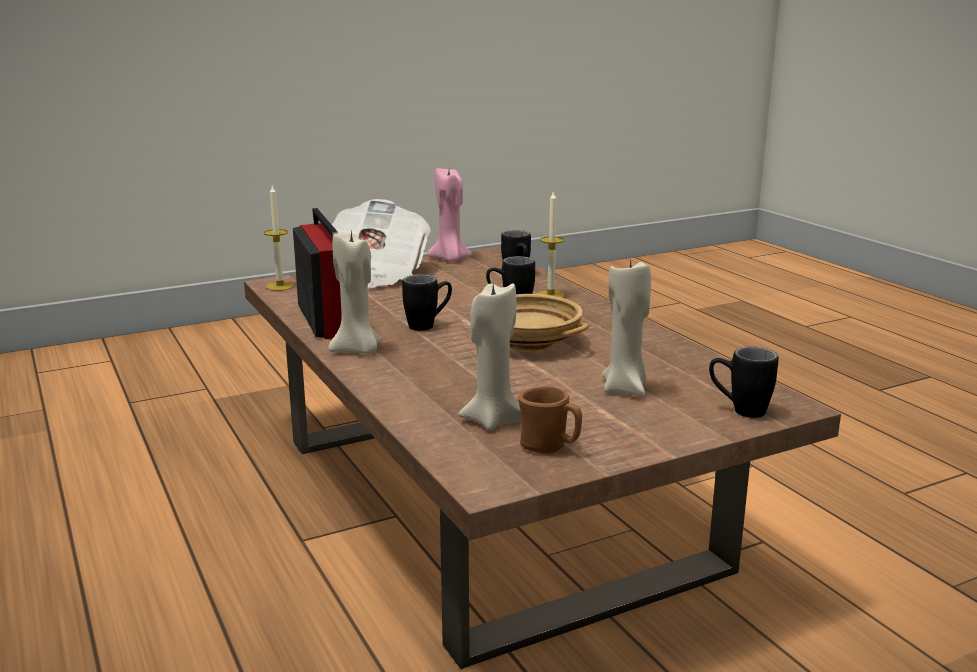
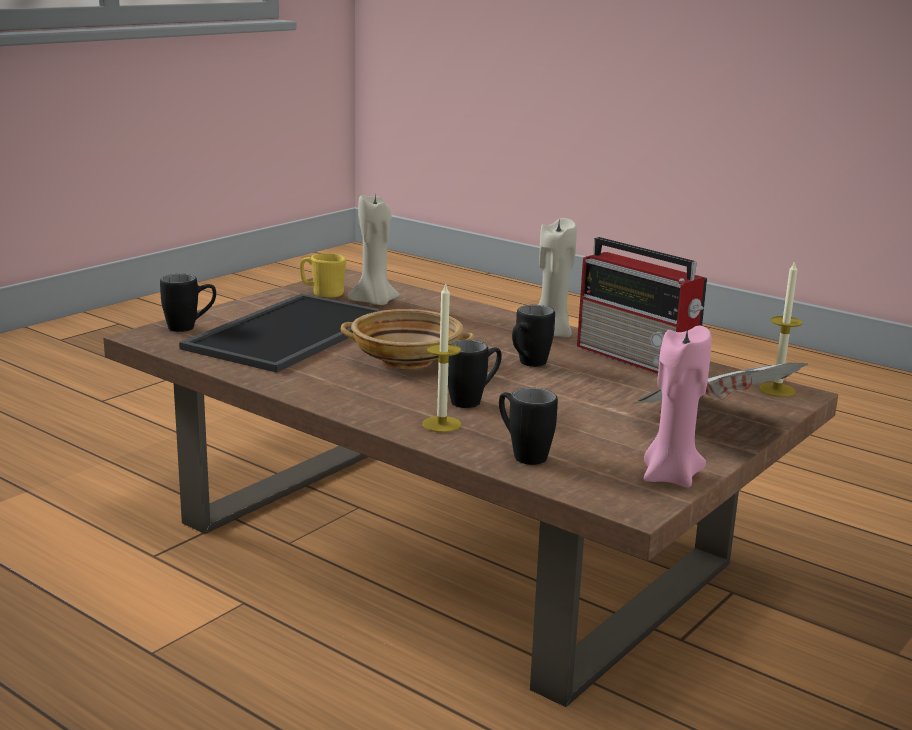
camera: 155 degrees right, 0 degrees up
(549, 447) = (323, 294): brown mug -> yellow mug
(625, 389) = (288, 331): beige candle -> tray

